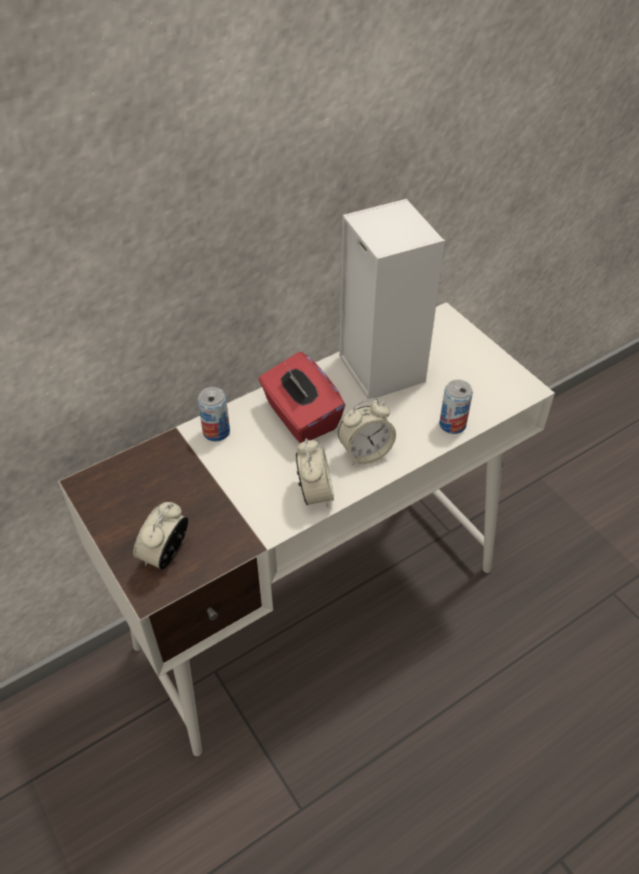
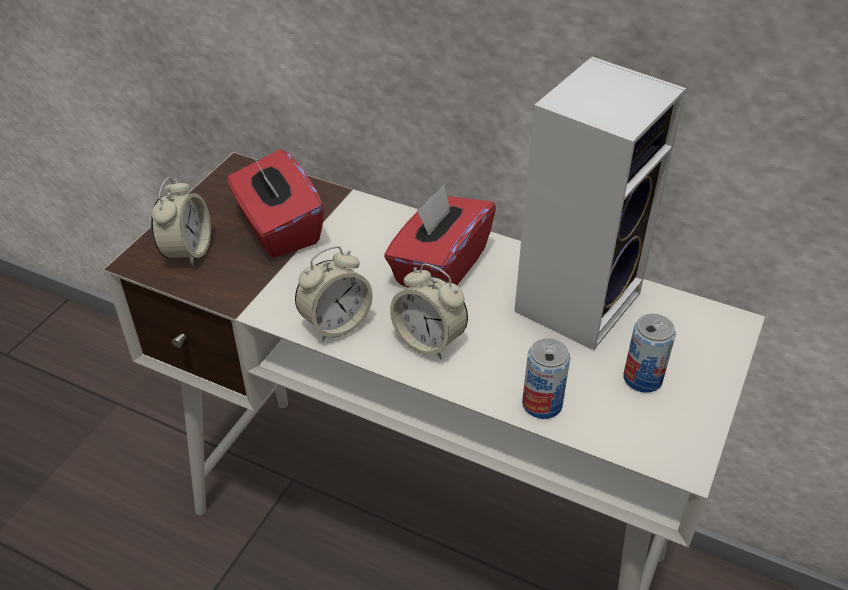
camera: 60 degrees right, 5 degrees down
(165, 554) = (187, 251): alarm clock -> alarm clock turned 105 degrees clockwise
(186, 487) = (278, 229): none -> red tissue box
(216, 431) = (367, 217): can -> can (642, 378)

